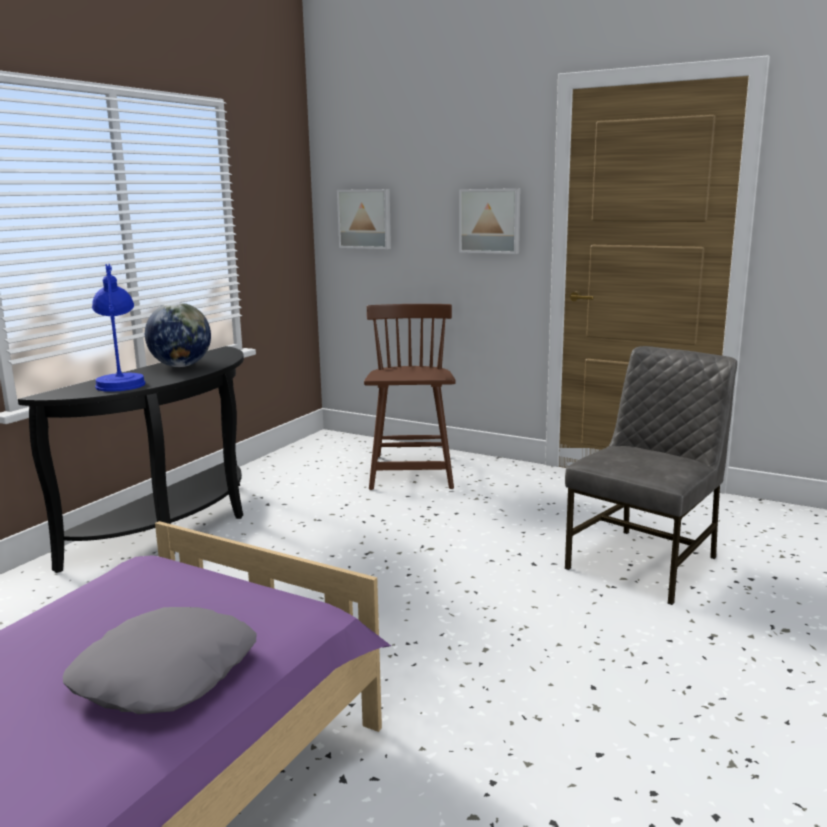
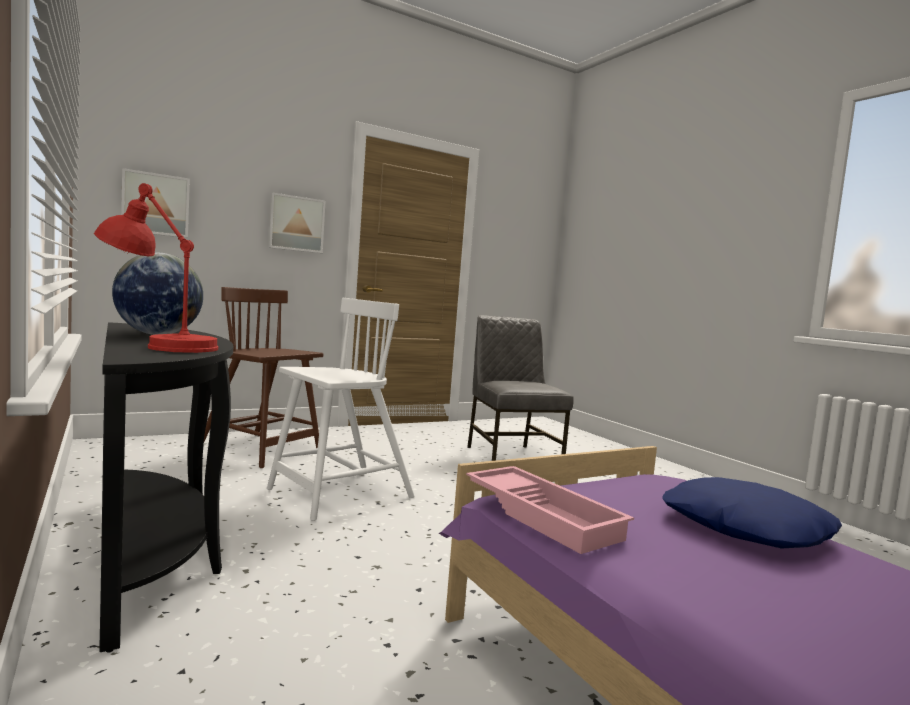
camera: 60 degrees left, 10 degrees down
(109, 582) = (544, 515): none -> pink tray
(120, 381) = (157, 345): blue table lamp -> red table lamp
(164, 674) = (745, 528): grey pillow -> blue pillow
(361, 533) = (338, 494): none -> white chair

